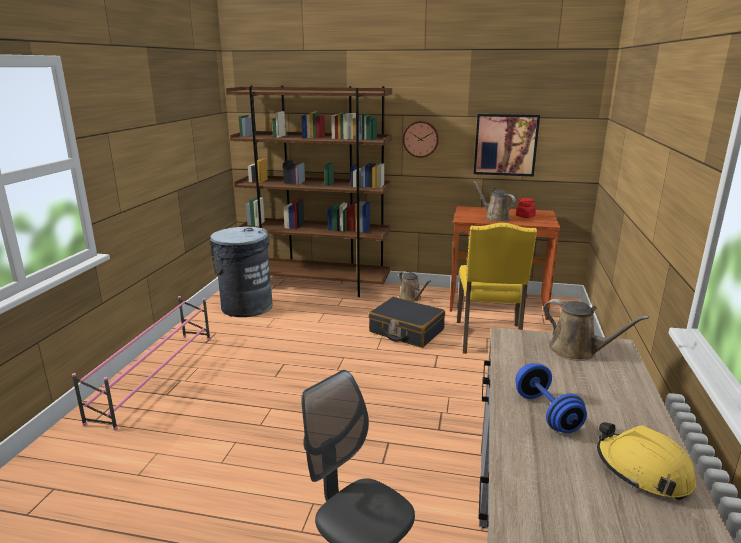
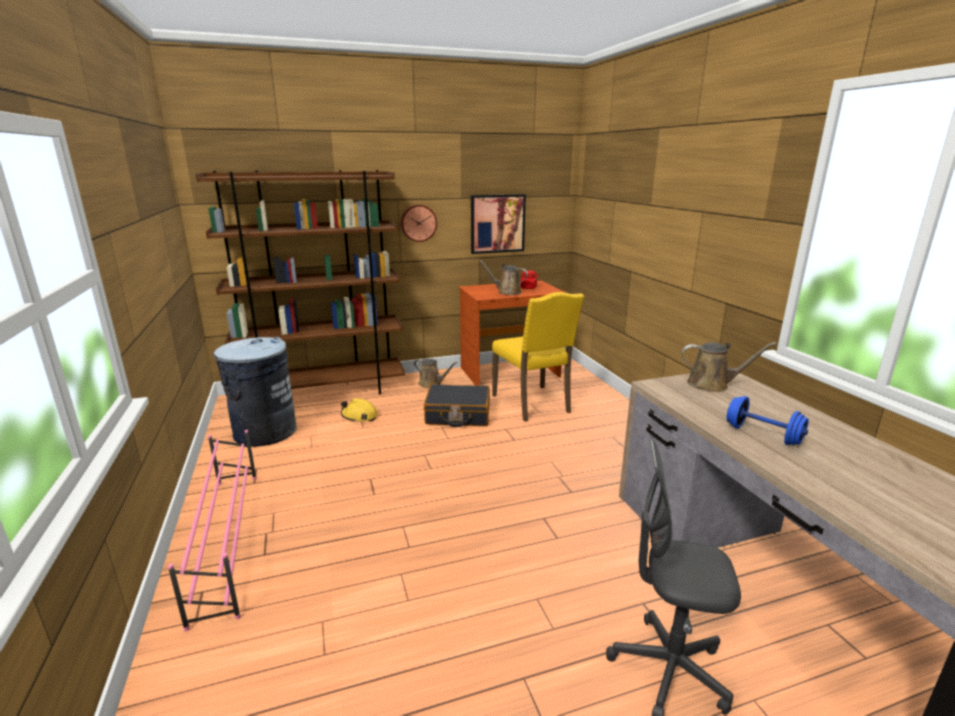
camera: 30 degrees left, 0 degrees up
(643, 471) = (866, 454): yellow hard hat -> yellow hard hat (359, 416)

